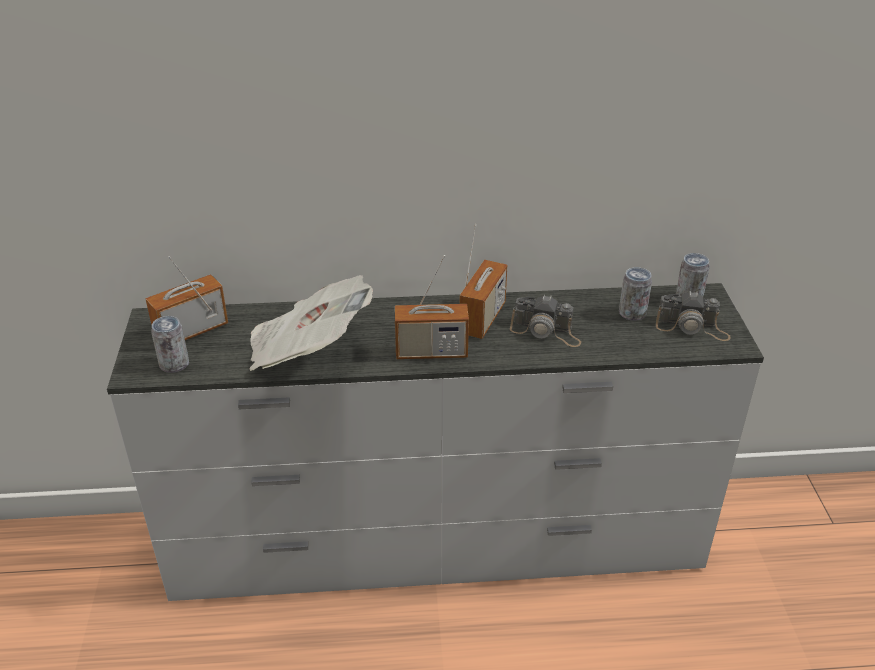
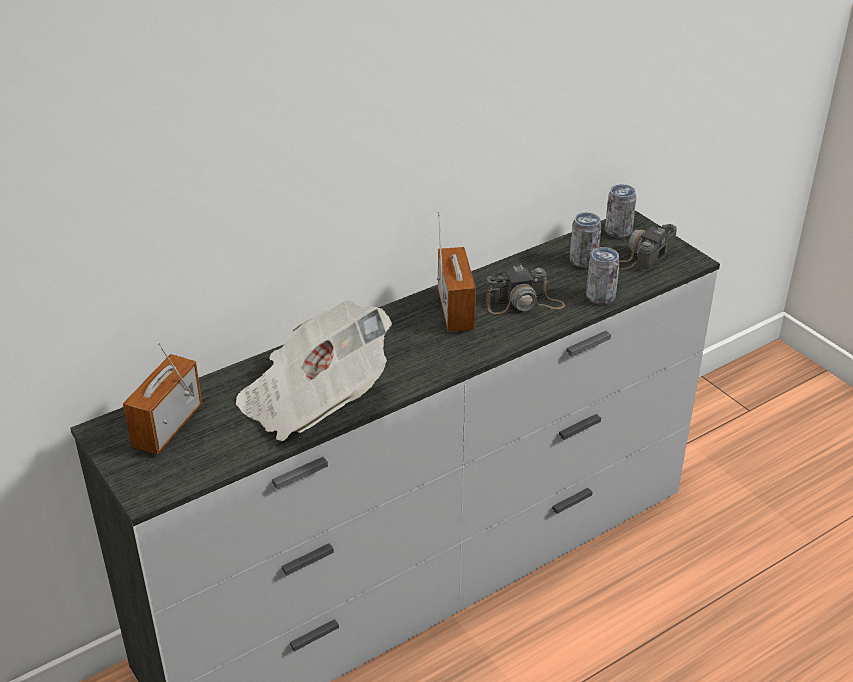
camera: 30 degrees left, 0 degrees up
(174, 364) = (184, 467): can -> can (600, 297)
(431, 352) = (437, 359): radio -> none
(692, 327) = (643, 256): camera -> camera turned 150 degrees clockwise

